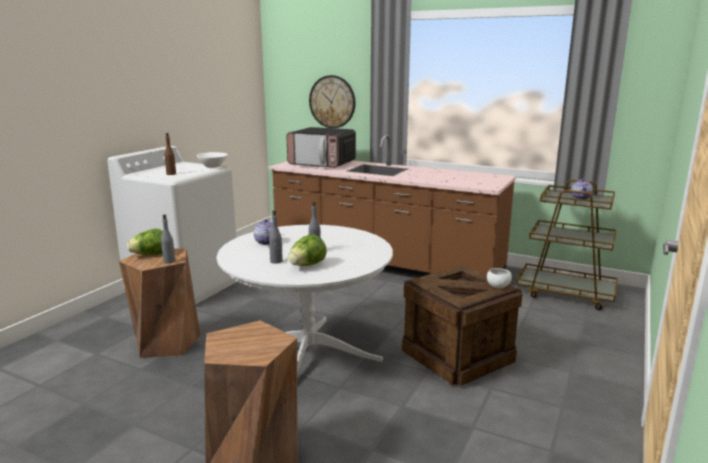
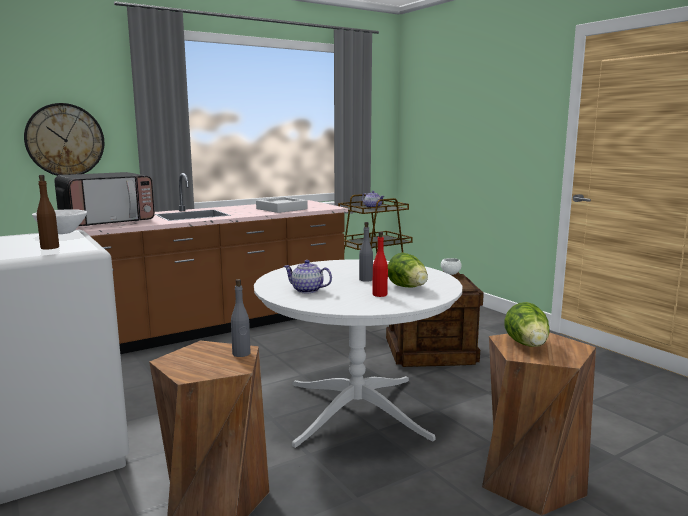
camera: 60 degrees left, 5 degrees down
(150, 255) = (190, 362): lettuce -> lettuce (528, 345)
(276, 261) = (380, 294): grey bottle -> red bottle
(447, 179) = (281, 209): none -> grey tray

